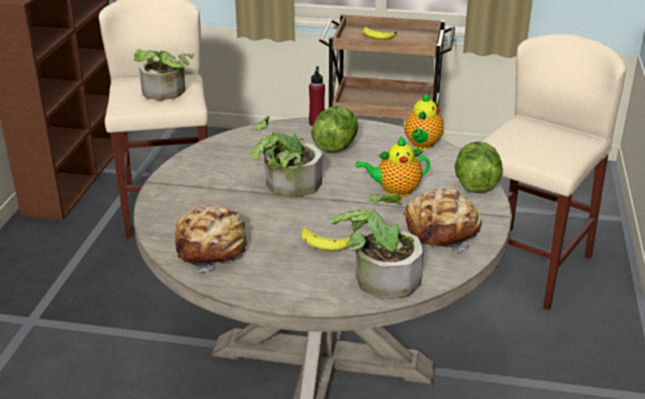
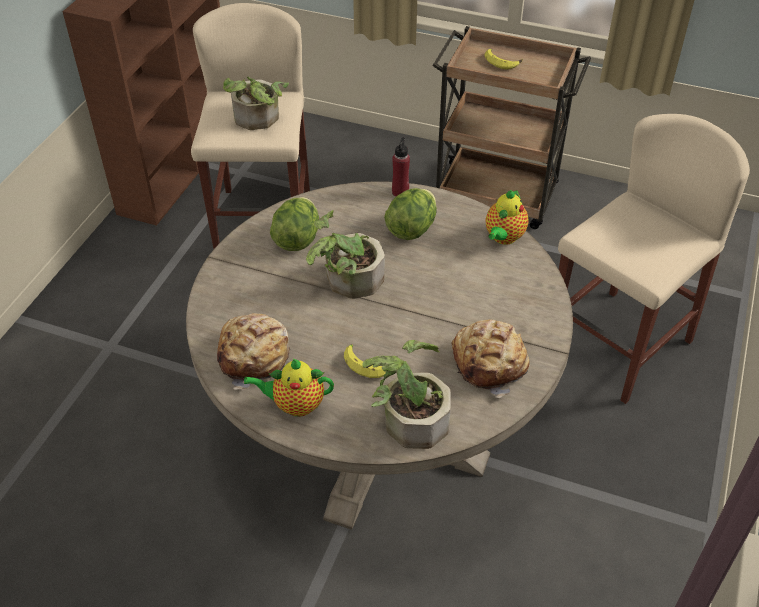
camera: 10 degrees right, 15 degrees up
(395, 191) = (456, 301): teapot -> teapot (295, 405)
(475, 185) = (544, 304): lettuce -> lettuce (297, 239)

